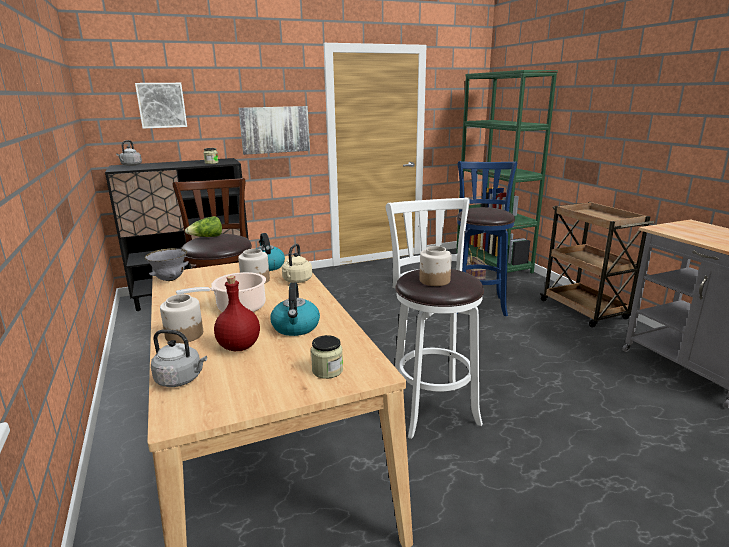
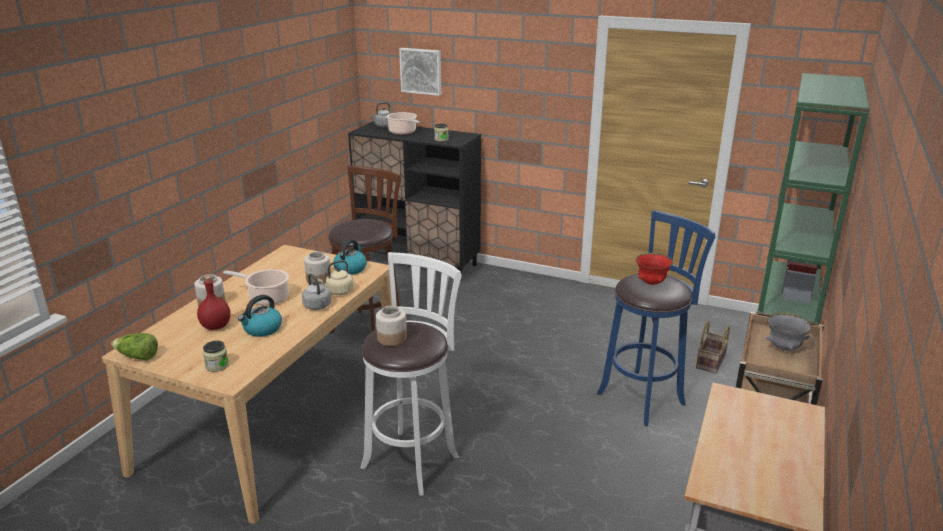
camera: 45 degrees right, 5 degrees up
(163, 165) = (403, 132): none -> cooking pot
(170, 279) = (282, 255): grey bowl -> grey bowl (784, 348)
(181, 379) = (162, 331): grey kettle -> grey kettle (318, 306)
(206, 237) = (358, 222): lettuce -> lettuce (137, 357)
(275, 129) = (528, 110): picture -> none
(483, 210) = (651, 283): none -> red bowl

